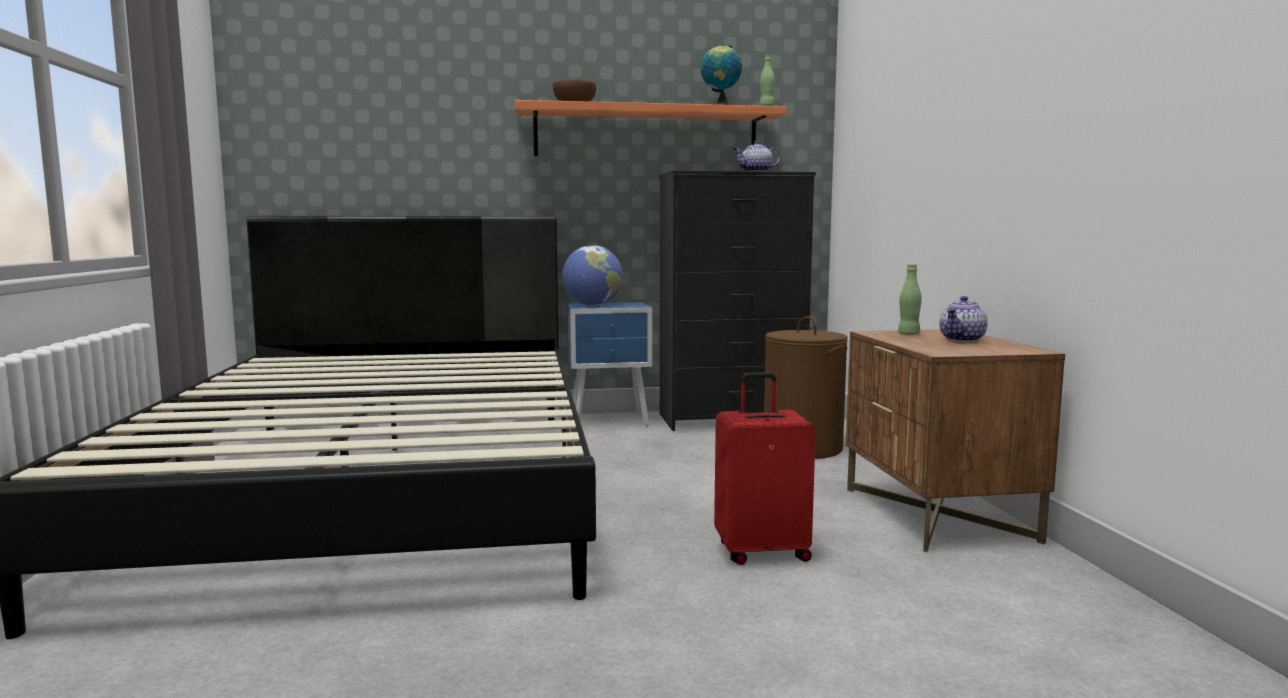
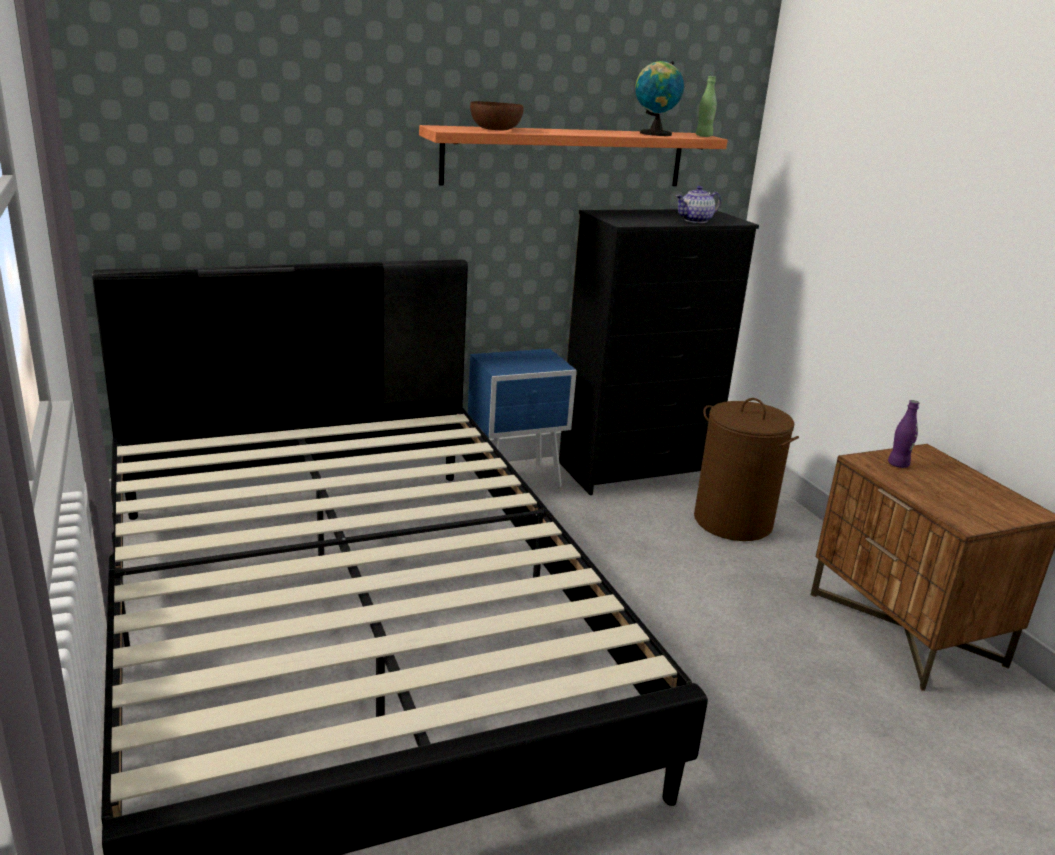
camera: 15 degrees left, 15 degrees up
(592, 305) = (507, 364): globe -> none
(762, 552) = (789, 707): red suitcase -> none
(908, 334) = (898, 465): green bottle -> purple bottle
(963, 340) = (957, 482): teapot -> none

